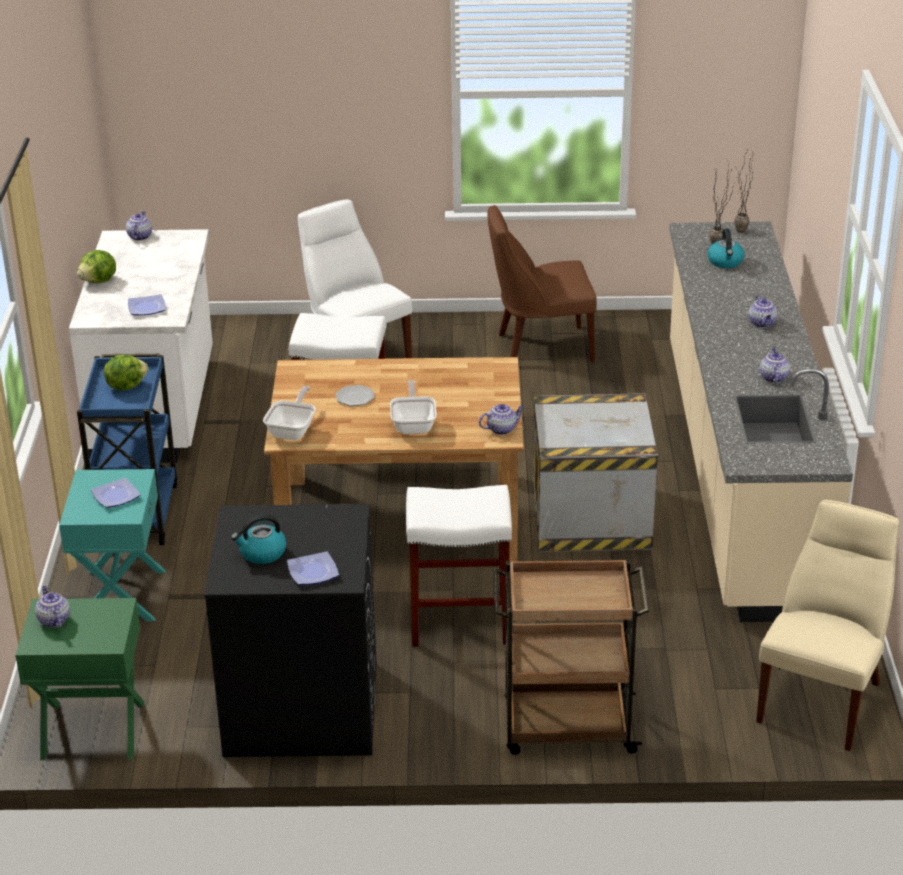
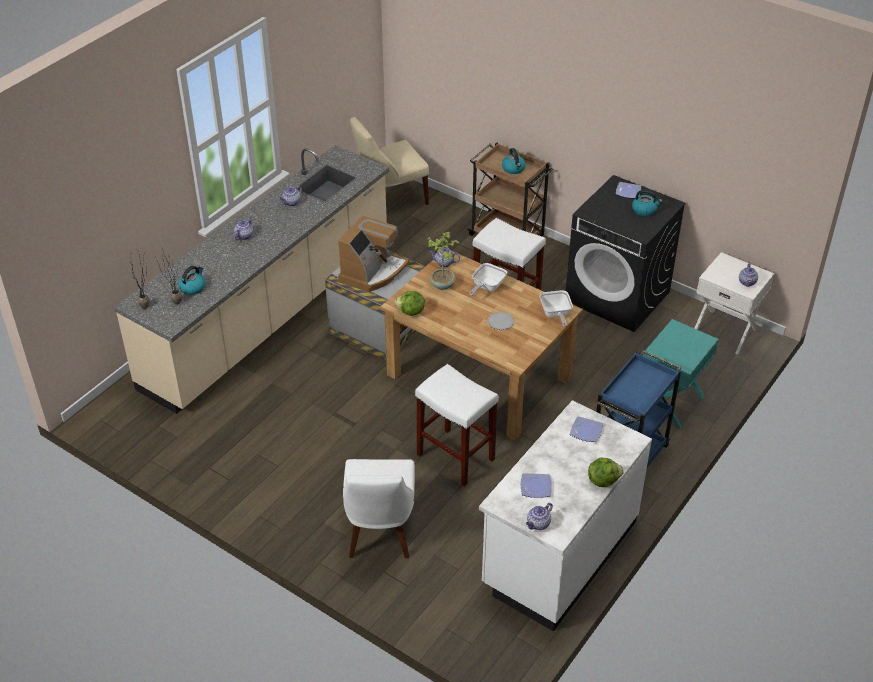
camera: 145 degrees left, 10 degrees up
(92, 731) = (725, 331): green nightstand -> white nightstand
(115, 496) = (677, 343): plate -> plate (536, 487)
(126, 386) = (634, 389): lettuce -> lettuce (410, 312)
(293, 430) = (555, 315): frying pan -> frying pan turned 60 degrees counterclockwise
(472, 406) = (443, 284): none -> potted plant
(540, 347) = (252, 469): brown chair -> none
(561, 591) = (513, 169): none -> kettle
(598, 422) = (373, 272): none -> coffee machine

